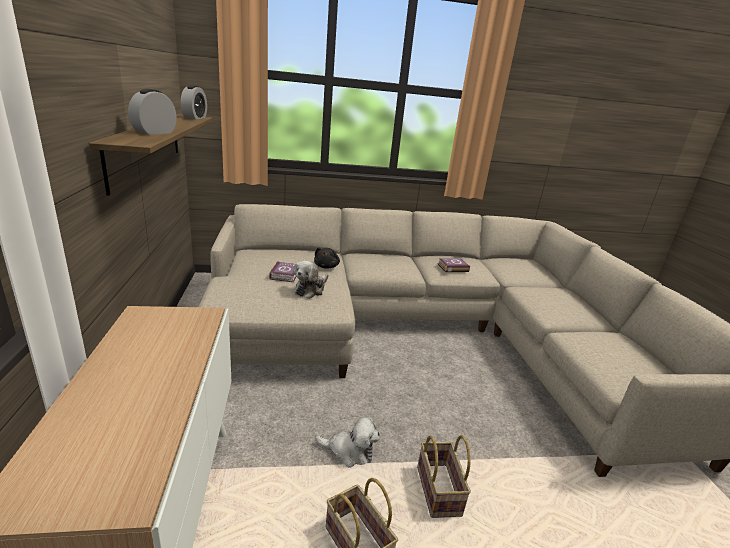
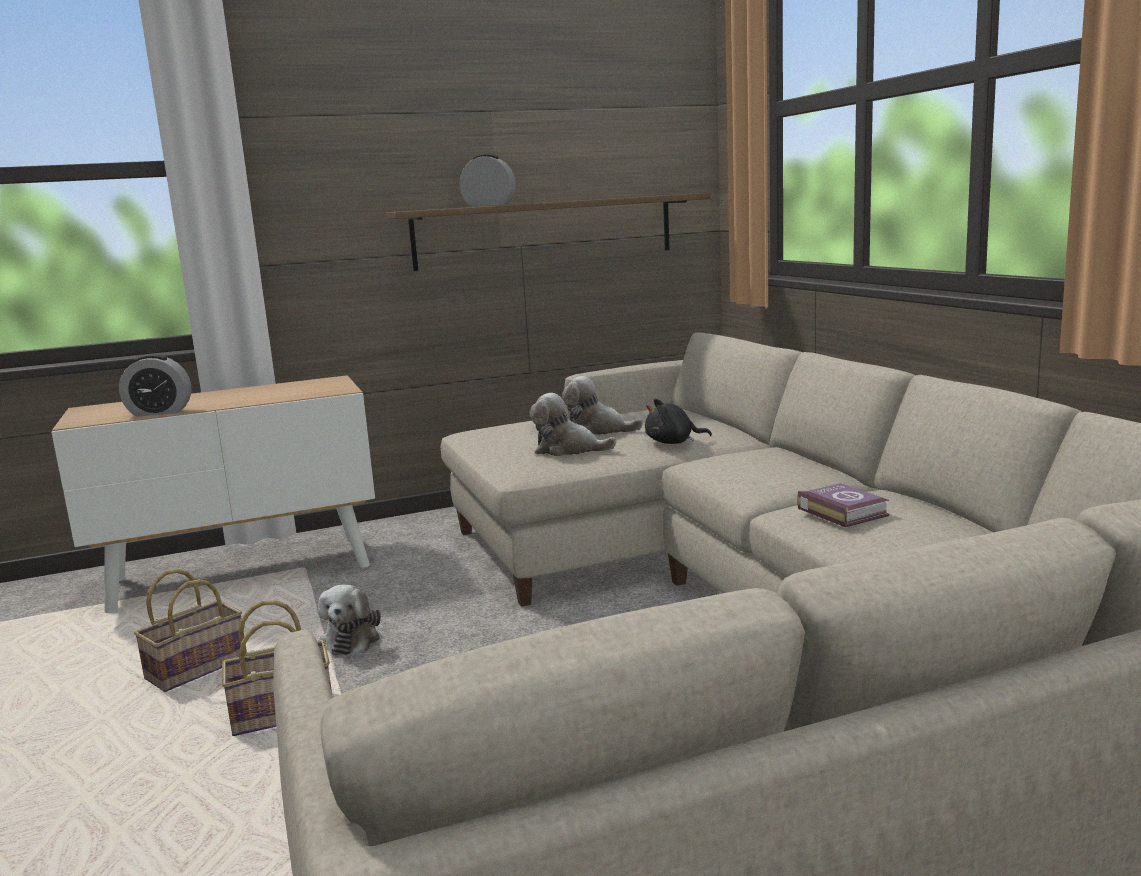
camera: 80 degrees right, 10 degrees down
(195, 118) = (667, 194): alarm clock -> alarm clock (159, 412)
(285, 274) = (597, 430): book -> plush toy

